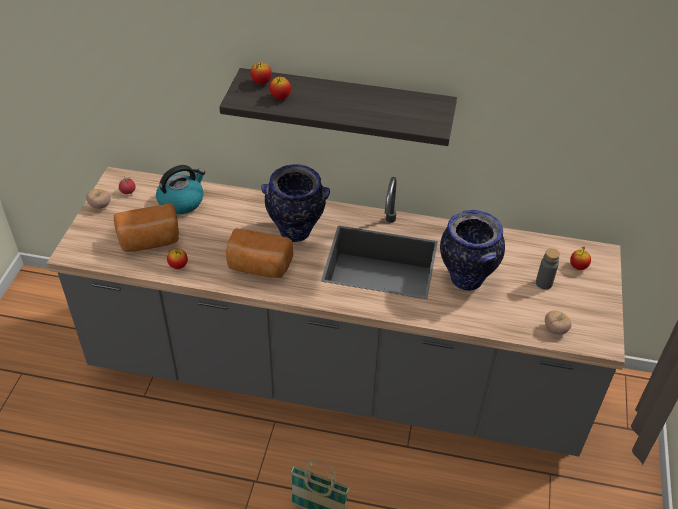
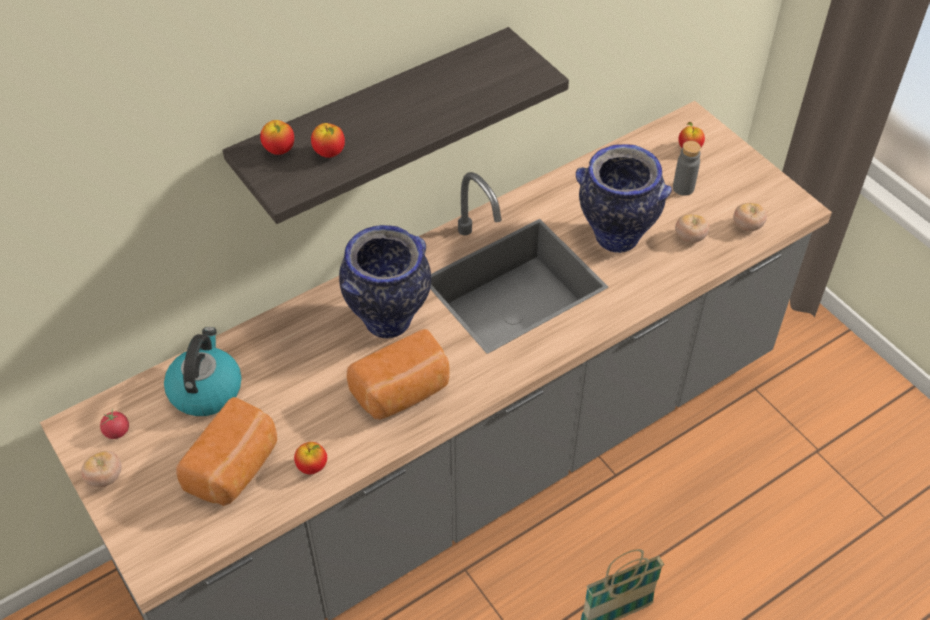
camera: 45 degrees left, 5 degrees up
(510, 310) = (690, 237): none -> tomato

